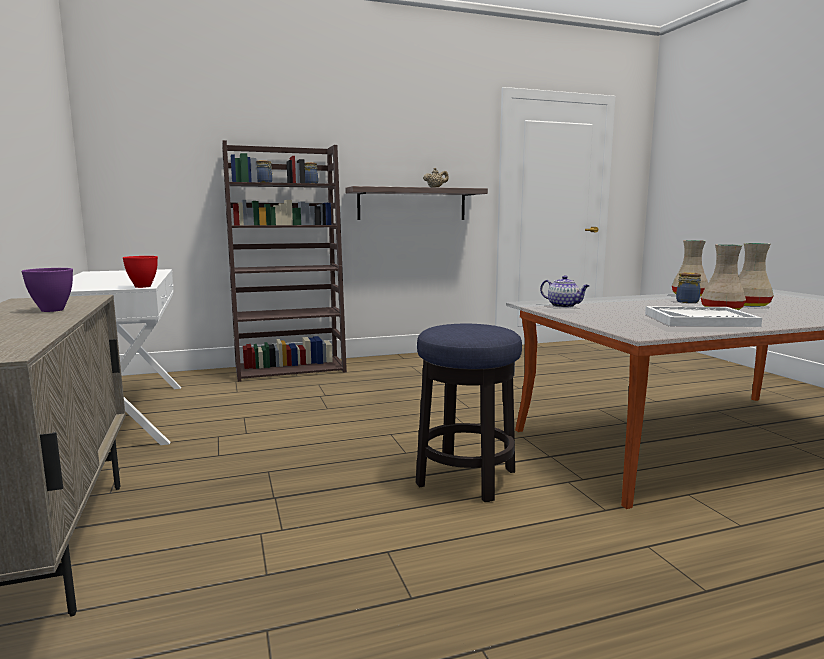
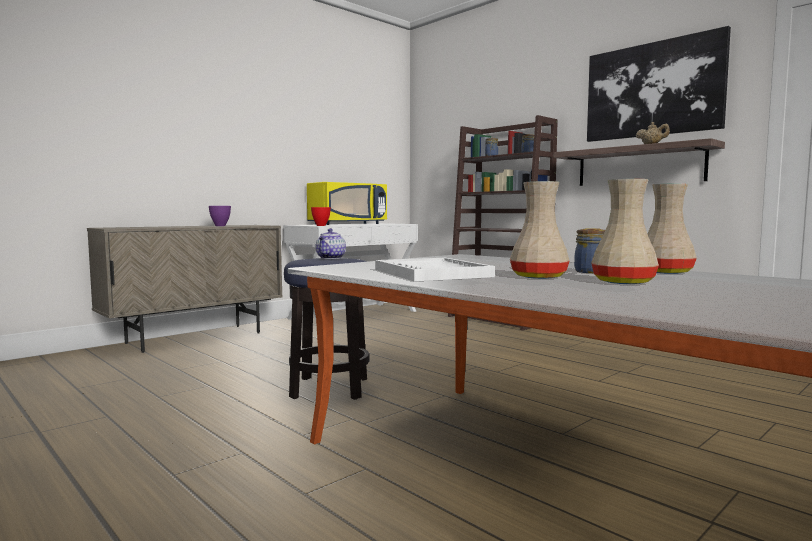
camera: 65 degrees right, 5 degrees down
(100, 279) = (347, 224): none -> yellow microwave
(421, 137) = (653, 89): none -> picture
(564, 306) = (458, 258): teapot -> teapot (331, 258)

